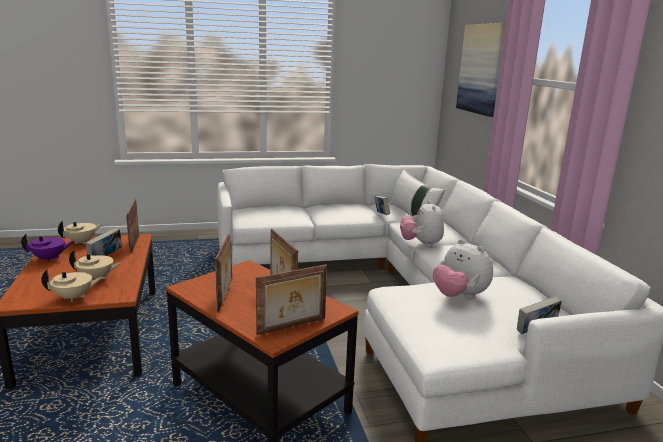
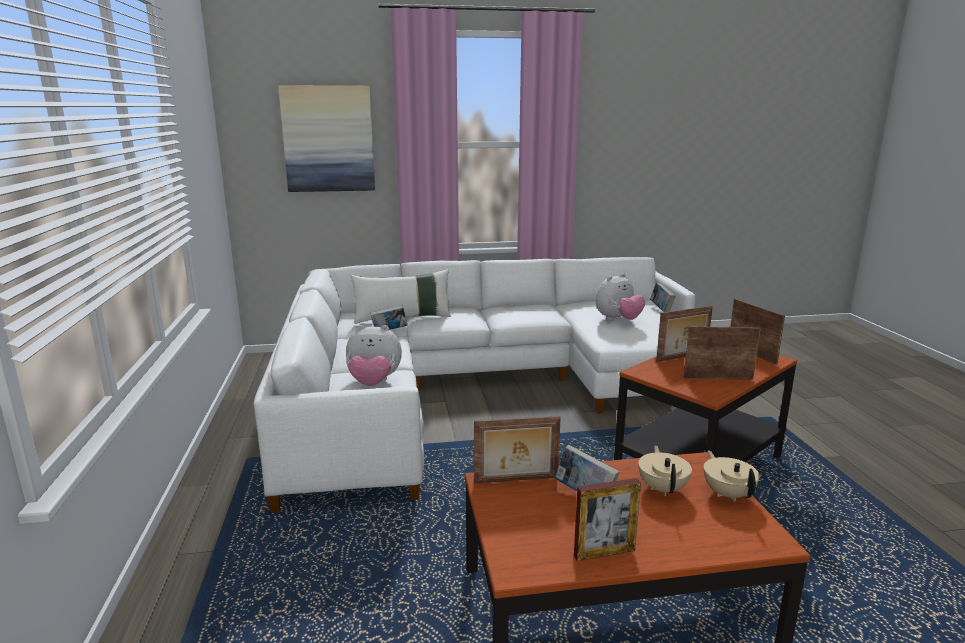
camera: 85 degrees left, 0 degrees up
(50, 258) = (604, 553): purple teapot -> picture frame
(82, 242) = (514, 536): beige teapot -> none
(421, 244) = (488, 324): plush toy -> plush toy (374, 383)

